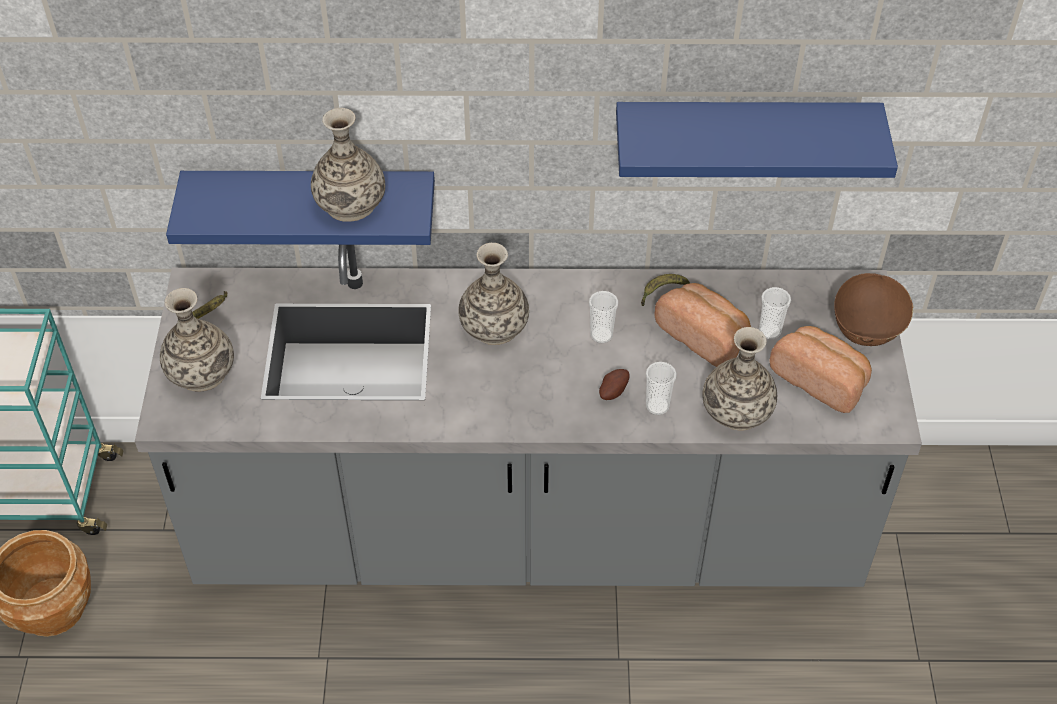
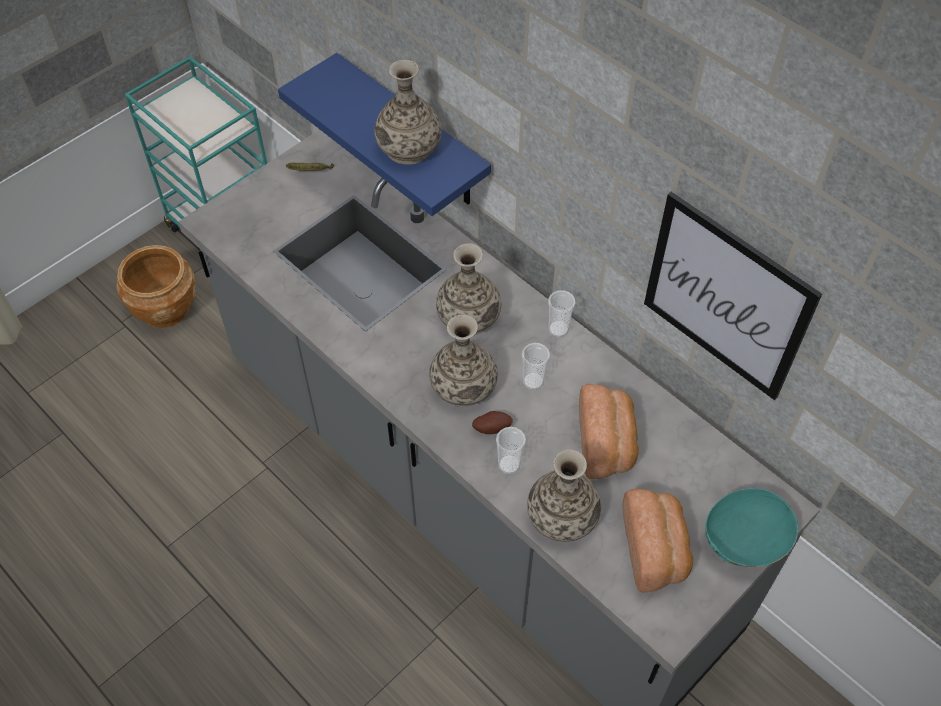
camera: 45 degrees right, 5 degrees up
(201, 372) = (261, 207): vase -> vase (463, 387)
(662, 292) = (615, 384): banana -> none
(744, 136) = (726, 297): blue shelf -> picture
(769, 331) = (661, 479): cup -> cup (558, 329)
(868, 328) = (744, 542): brown bowl -> turquoise bowl

